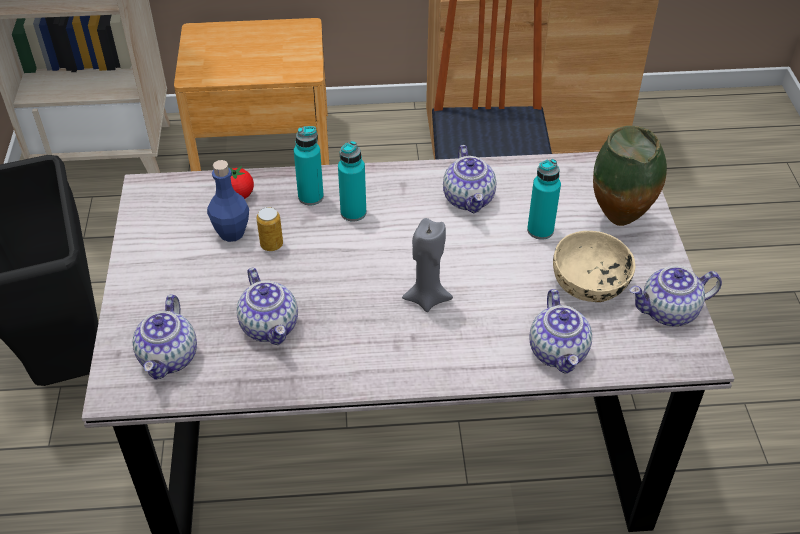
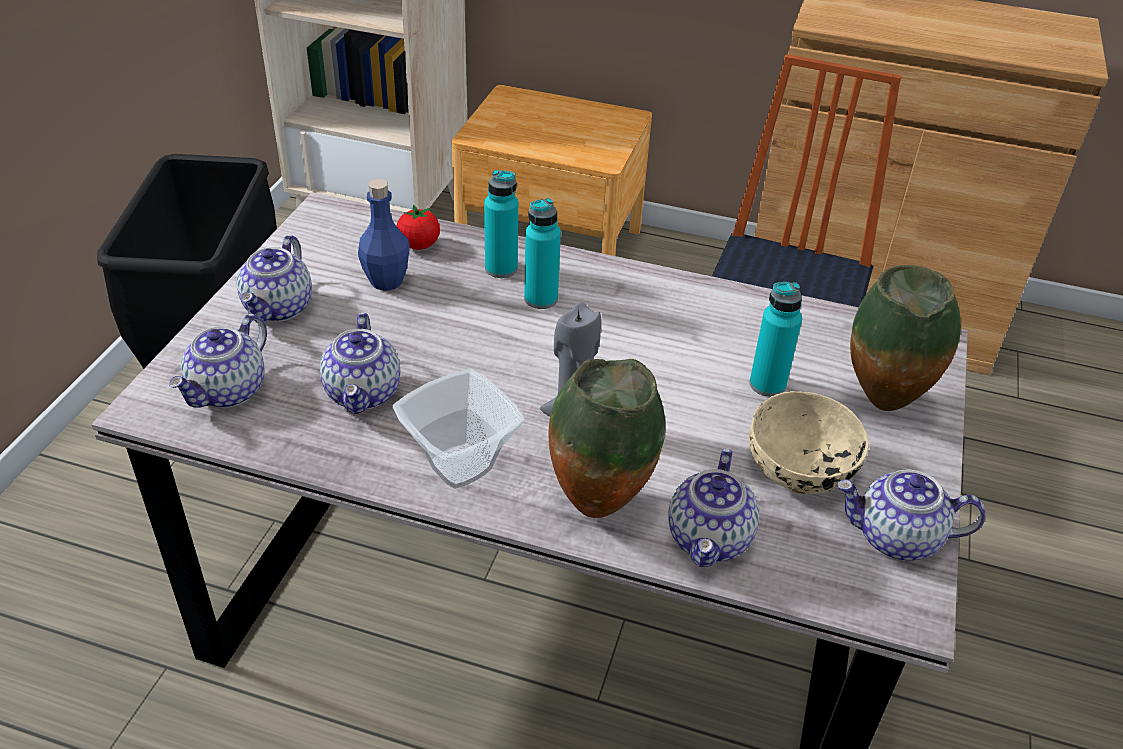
camera: 20 degrees right, 5 degrees down
(271, 245) = (423, 306): can -> none
(371, 359) = (459, 468): none -> bowl
(469, 199) = (694, 324): teapot -> teapot (279, 308)
(477, 353) = (598, 504): none -> vase

